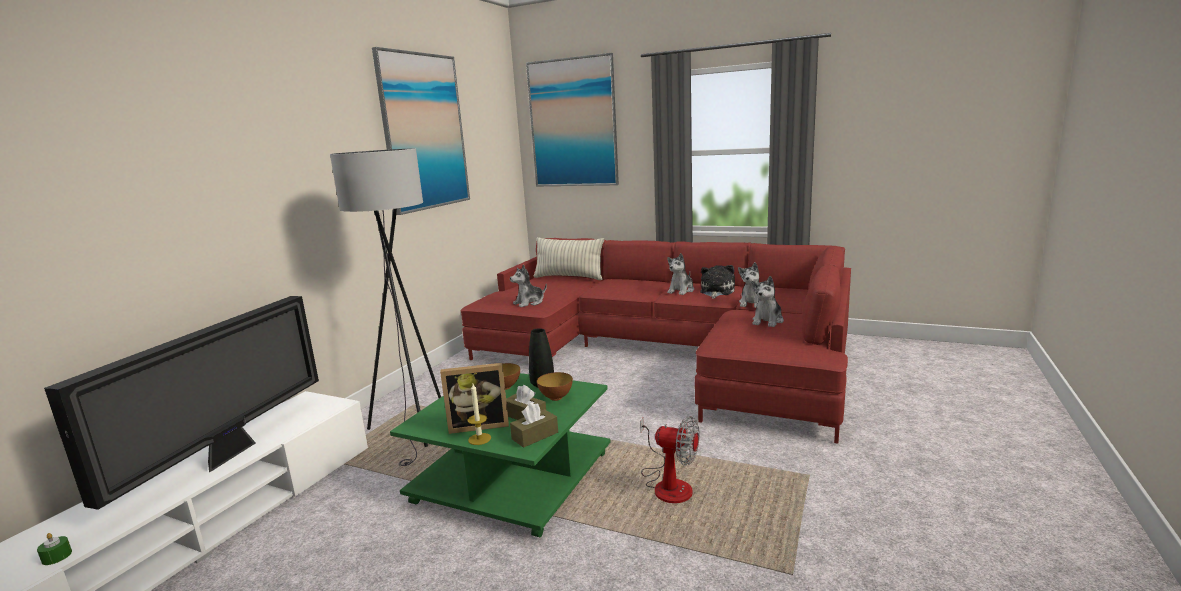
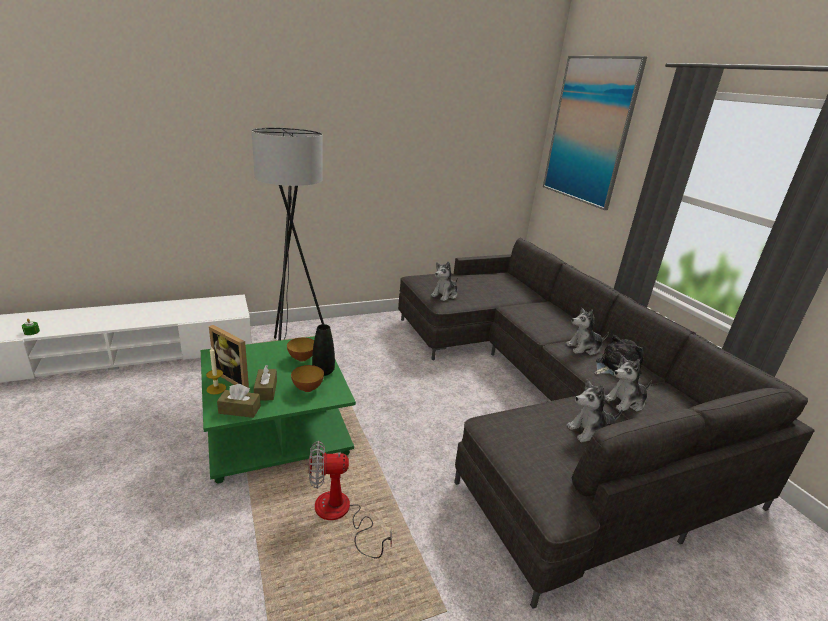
camera: 40 degrees right, 10 degrees up
(231, 454) = (154, 316): television -> none
(424, 132) = (412, 116): picture -> none
(529, 303) = (445, 295): plush toy -> plush toy turned 60 degrees counterclockwise
(569, 277) = (521, 285): pillow -> none
(667, 353) = (545, 401): red sofa -> grey sofa
(668, 484) = (340, 515): fan -> fan turned 105 degrees clockwise

